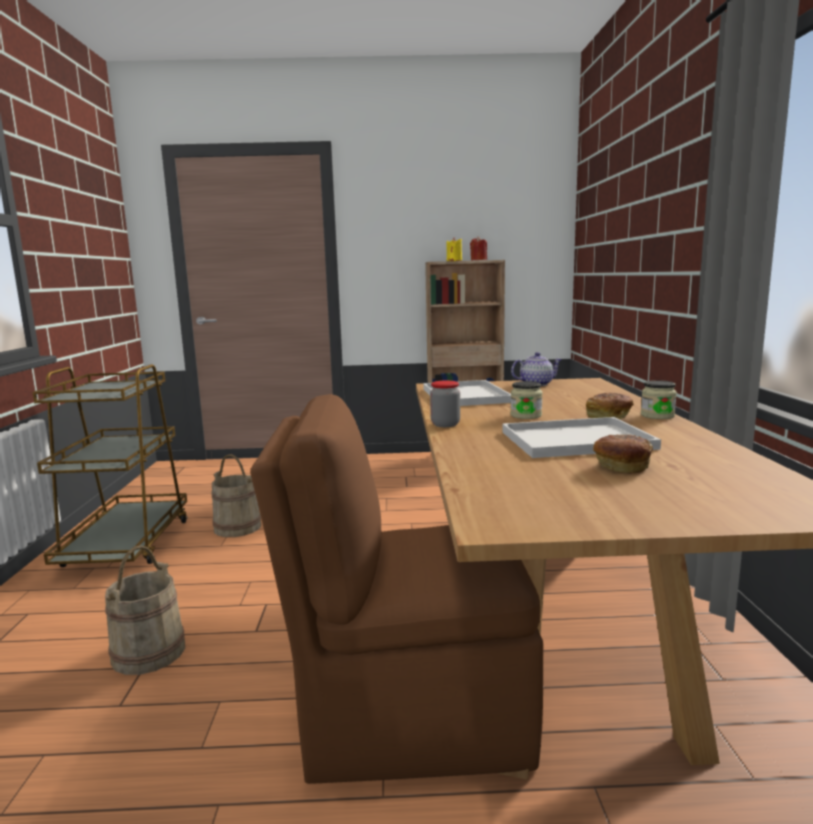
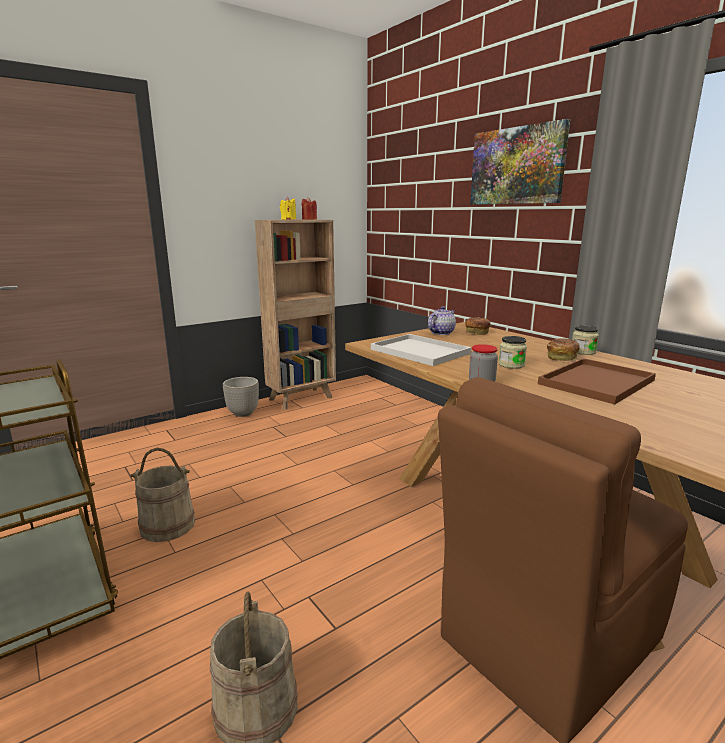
camera: 35 degrees left, 5 degrees up
(394, 460) = (242, 413): none -> planter
(574, 441) = (596, 383): white tray -> brown tray
(621, 466) = (674, 400): bread -> bread (476, 332)
(672, 179) = (517, 166): none -> picture

